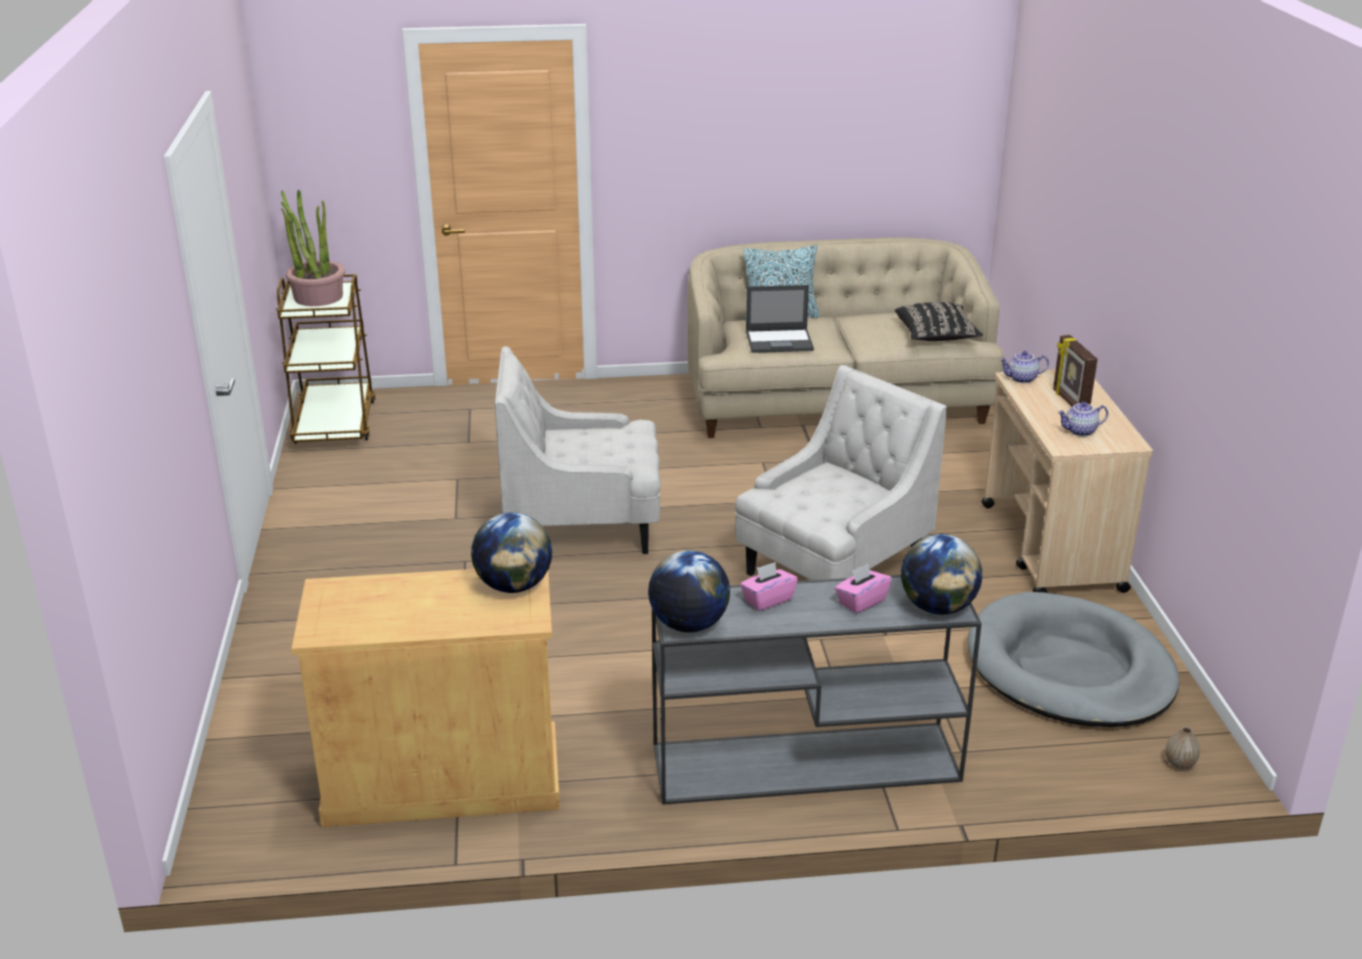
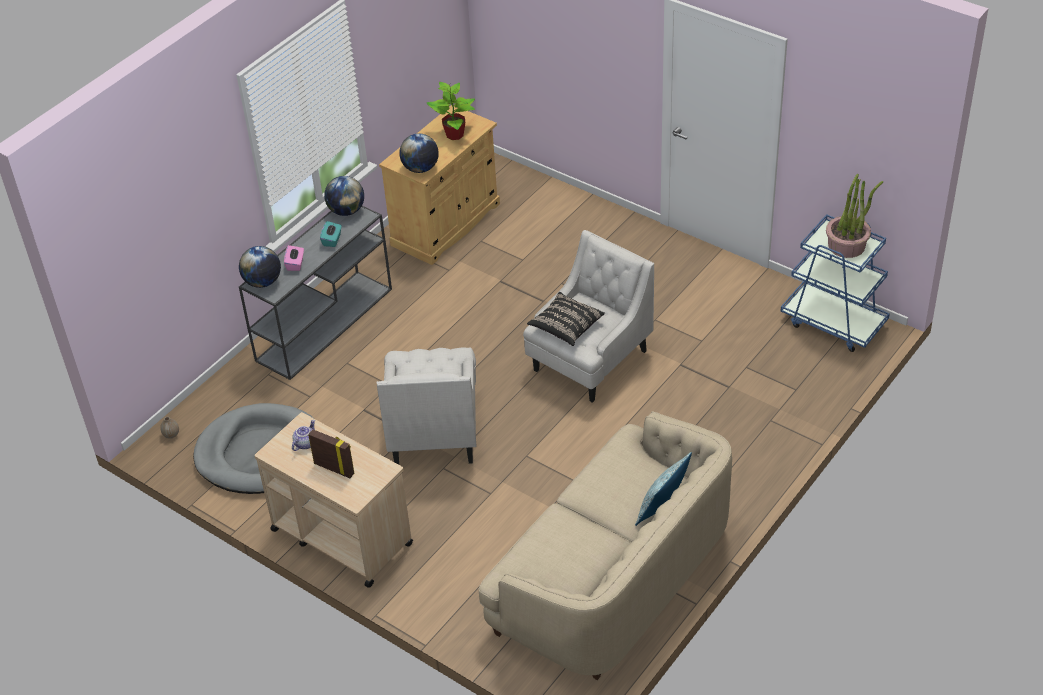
camera: 135 degrees right, 15 degrees up
(335, 424) = (834, 322): brown cart -> blue cart
(384, 599) = (455, 135): none -> potted plant
(767, 600) = (332, 240): pink tissue box -> turquoise tissue box
(780, 341) = (614, 472): laptop -> none
(936, 336) = (532, 560): black pillow -> black pillow (566, 327)
(1022, 379) = (381, 471): teapot -> none

